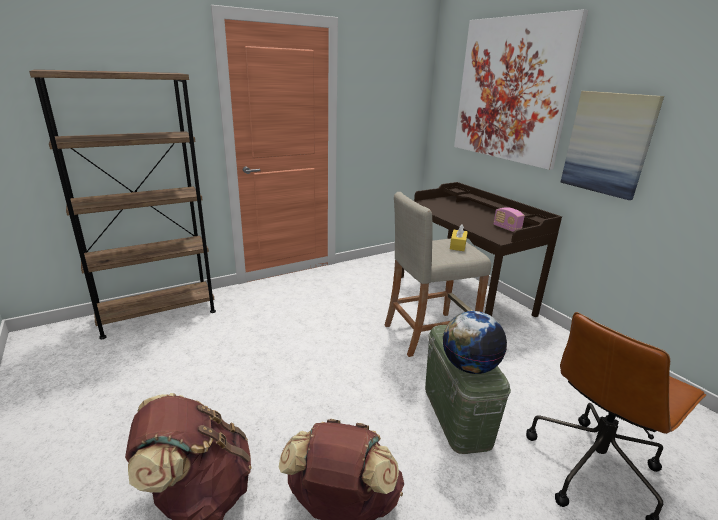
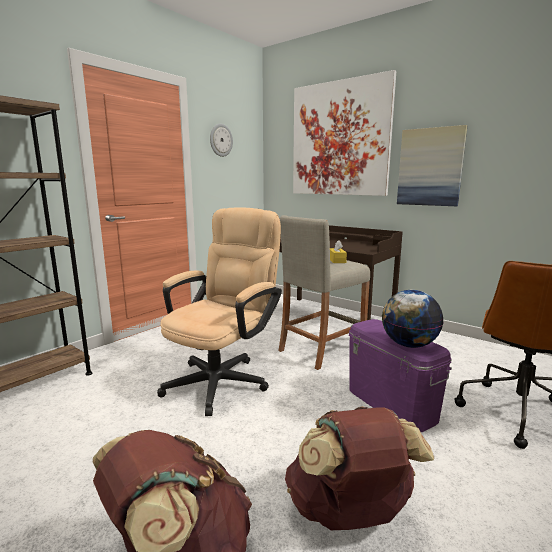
camera: 20 degrees left, 10 degrees down
(316, 344) = (223, 379): none -> beige office chair
(376, 83) = (220, 140): none -> wall clock
(457, 414) = (391, 404): green storage box -> purple storage box
(506, 228) = (364, 246): radio -> none

